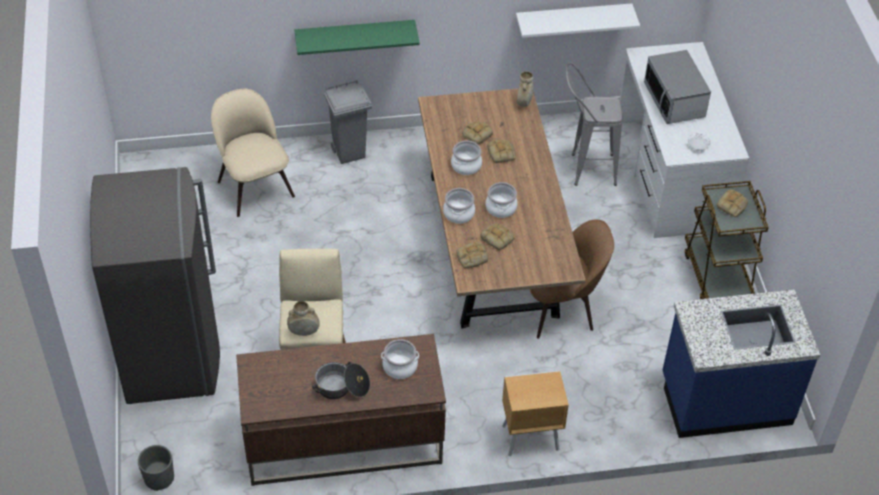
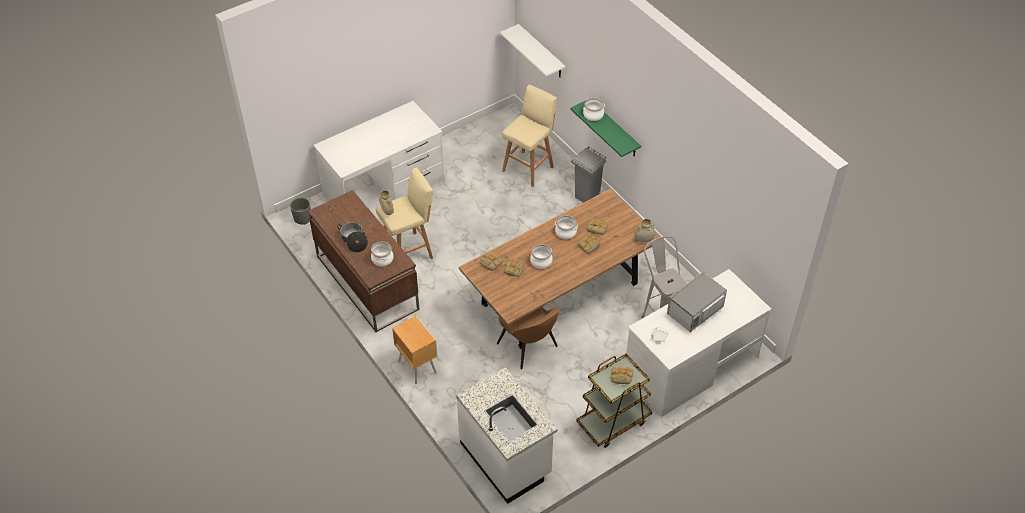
camera: 65 degrees right, 0 degrees up
(171, 355) = (384, 188): grey fridge -> white desk
(254, 186) = (529, 168): beige chair -> beige stool
(459, 213) = (522, 244): cooking pot -> cooking pot (593, 115)
(573, 19) = (716, 224): white shelf -> white shelf (541, 52)
(725, 399) = (506, 459): blue counter -> white counter

